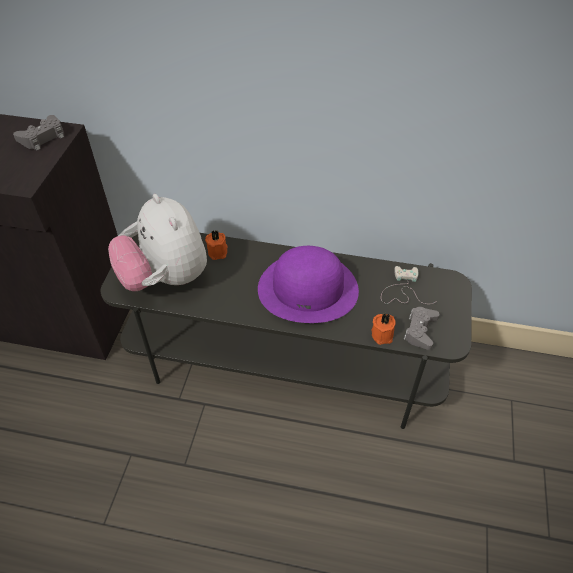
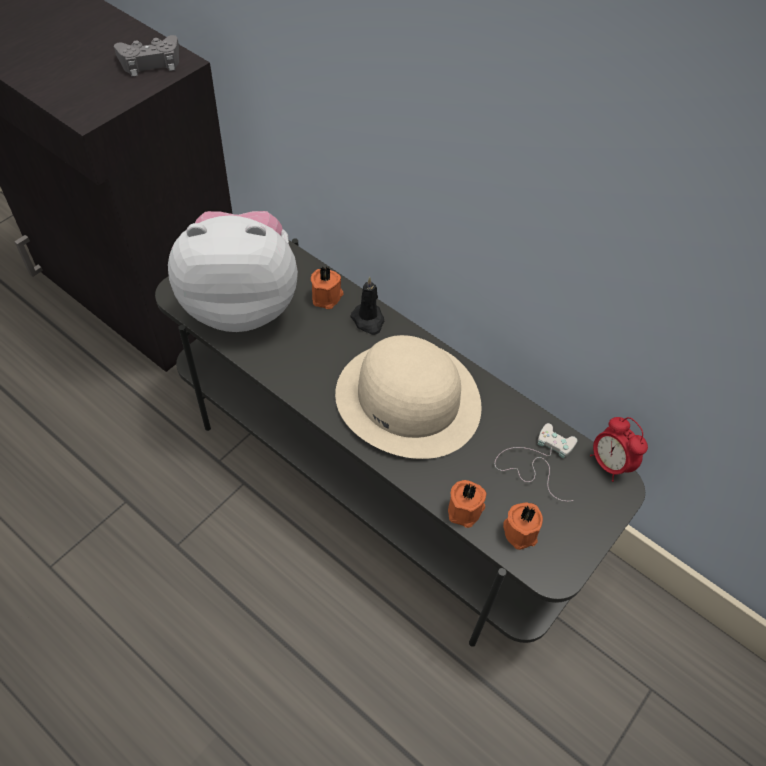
camera: 25 degrees right, 5 degrees up
(165, 278) = (241, 303): plush toy -> plush toy turned 90 degrees clockwise
(253, 254) = (368, 320): none -> black candle
(308, 288) = (409, 399): purple hat -> beige hat
(420, 330) = (521, 531): grey game controller -> orange candle
(441, 273) = (609, 464): none -> alarm clock

